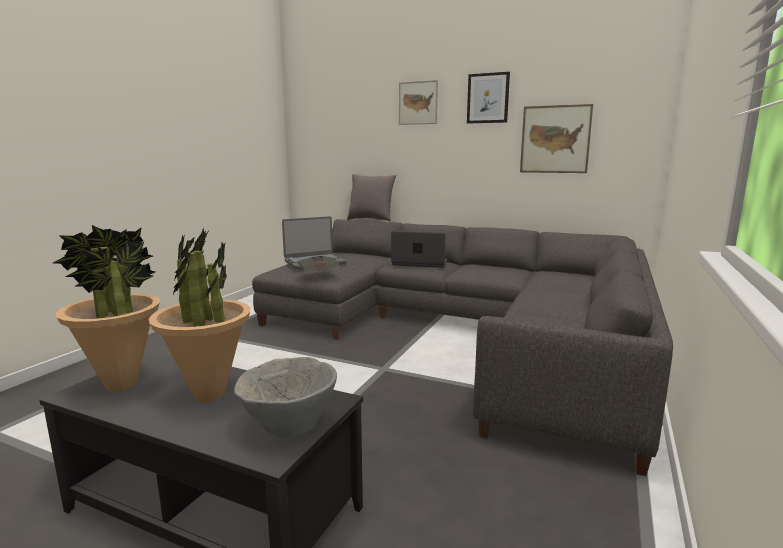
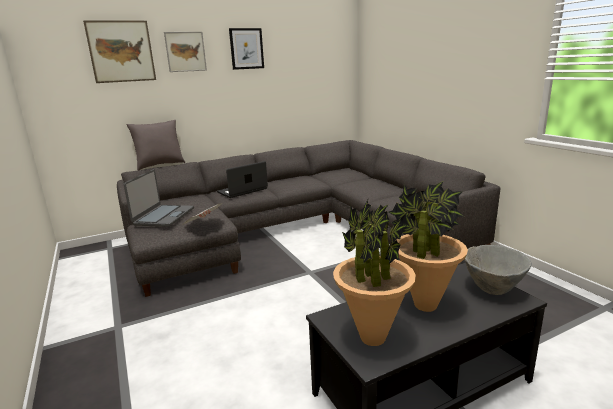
camera: 50 degrees left, 5 degrees up
(555, 139) = (297, 79): picture -> picture (121, 51)

